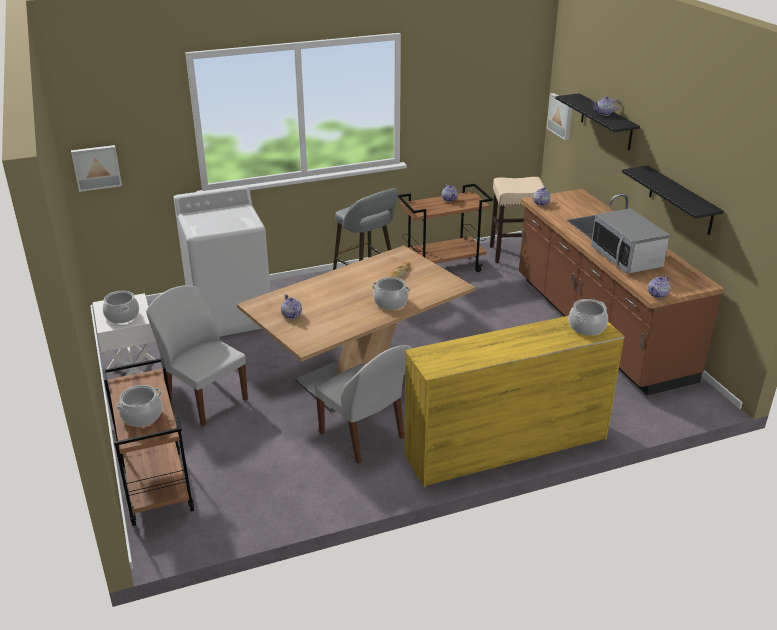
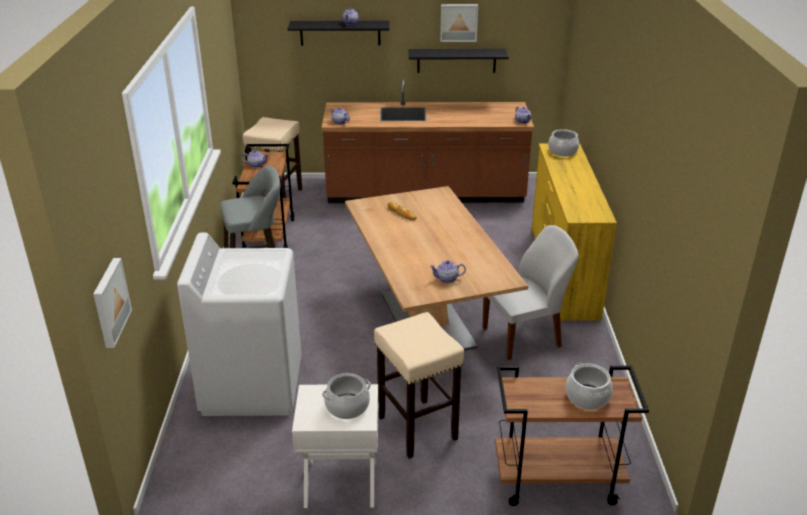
camera: 70 degrees left, 0 degrees up
(206, 399) = (416, 427): white chair -> beige stool
(390, 303) = (453, 226): cooking pot -> none
(561, 116) = (265, 51): picture -> picture (458, 22)
(626, 258) = (462, 117): microwave -> none

